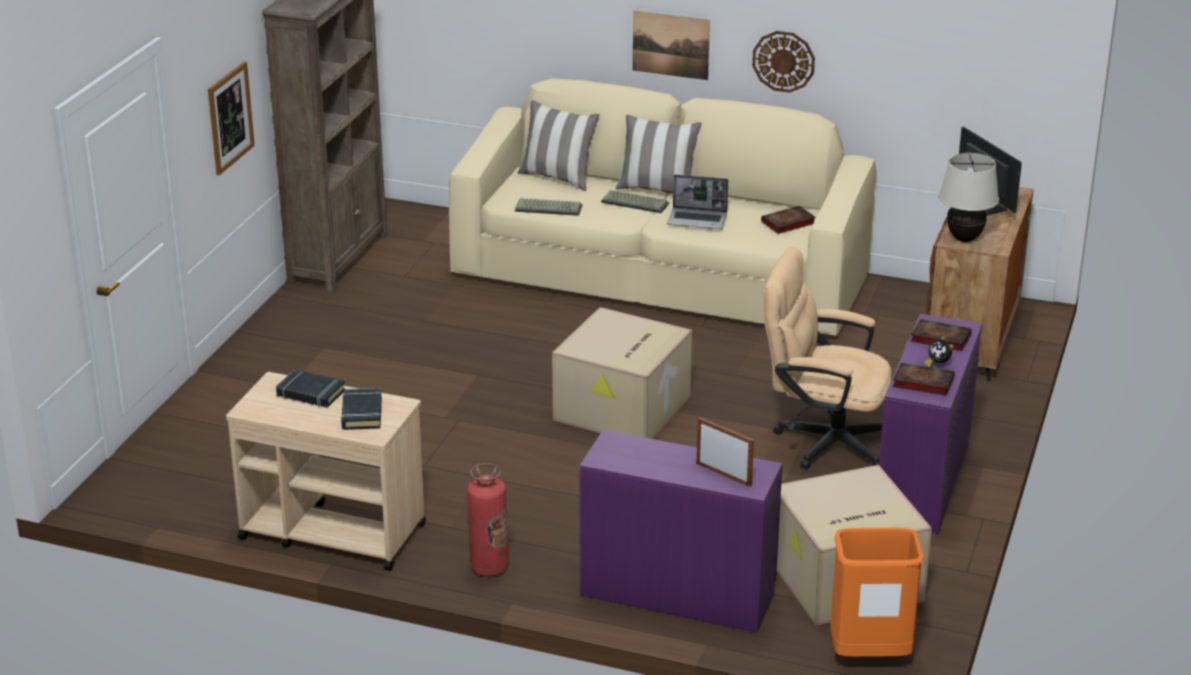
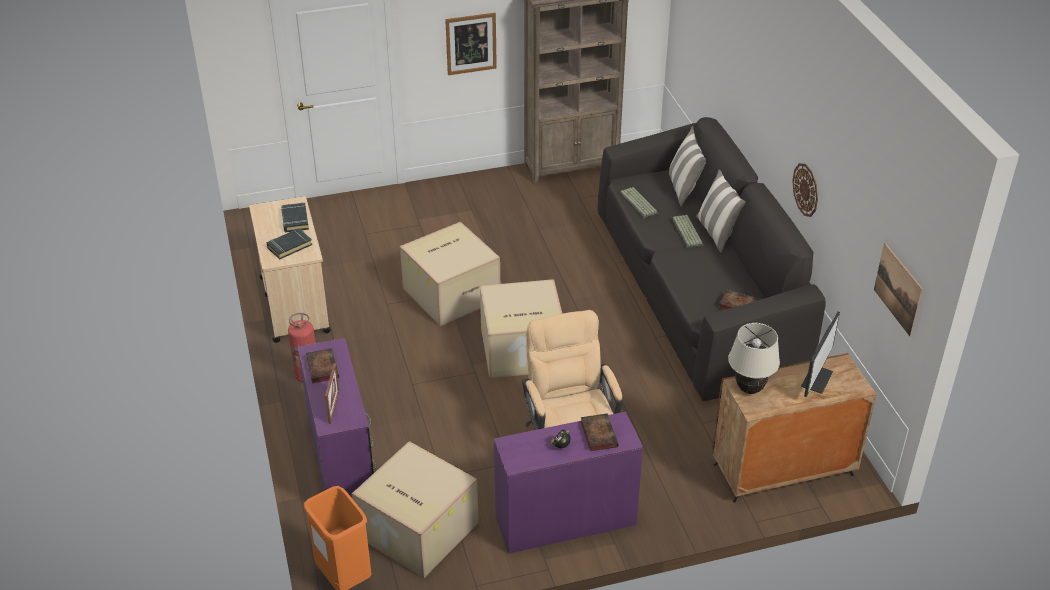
camera: 55 degrees right, 10 degrees up
(462, 415) = (451, 292): none -> cardboard box
(660, 277) = (696, 293): beige sofa -> black sofa
(671, 45) = (765, 136): picture -> picture (898, 289)
(698, 220) = (695, 266): laptop -> none
(921, 382) = (527, 448): book -> book (322, 367)

